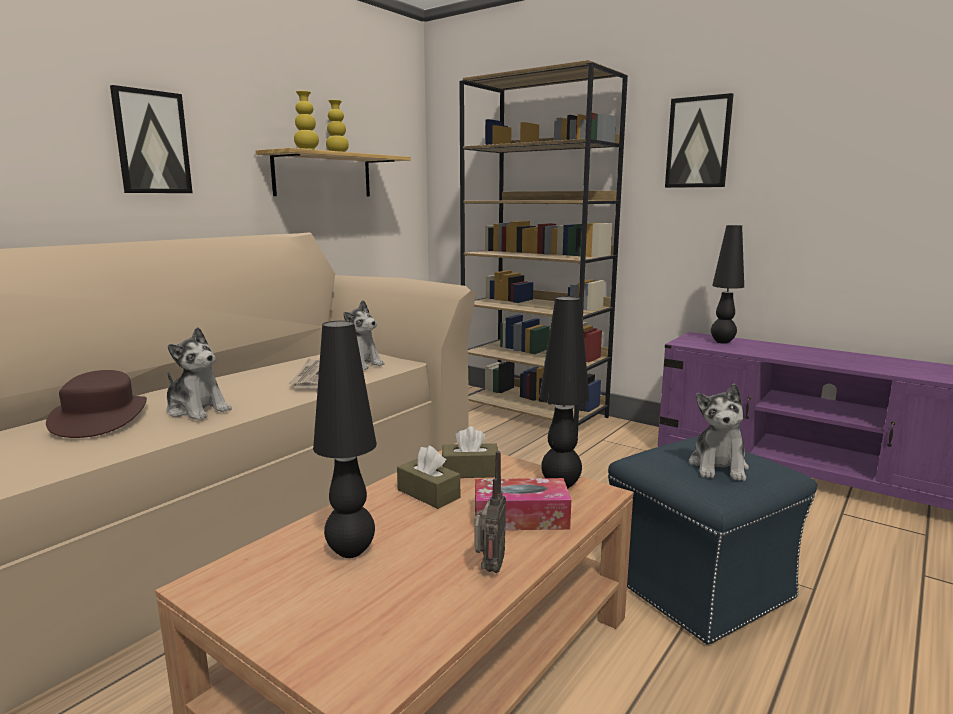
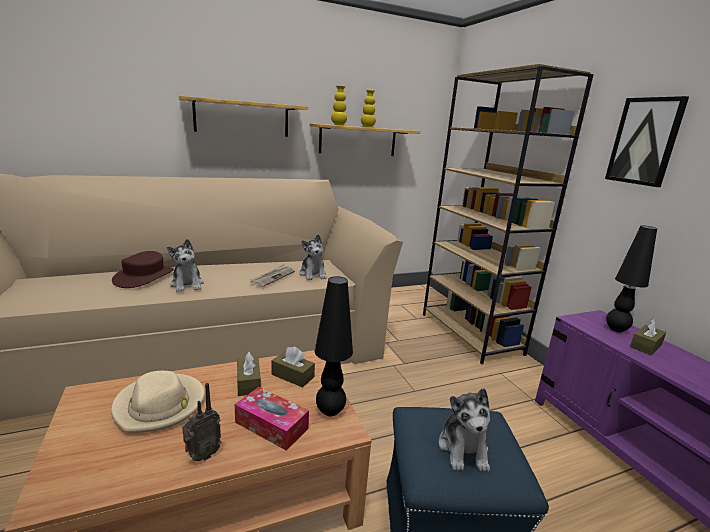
camera: 30 degrees right, 5 degrees up
(152, 142) = (242, 118): picture -> shelf
(351, 551) = (160, 405): black table lamp -> beige hat
(718, 466) = (463, 449): plush toy -> plush toy turned 45 degrees counterclockwise
(758, 347) = (645, 346): none -> brown tissue box

